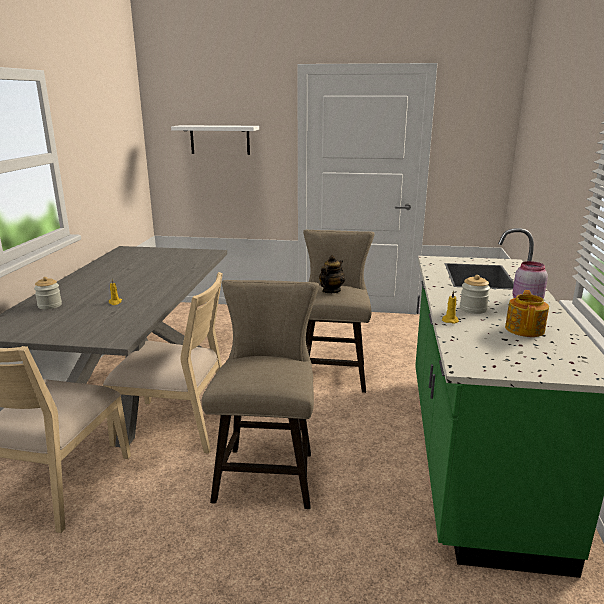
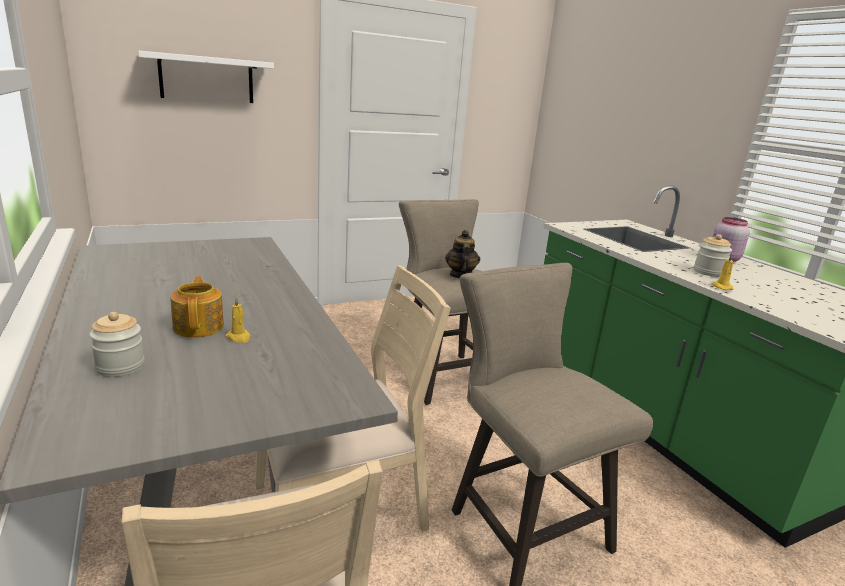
camera: 35 degrees left, 0 degrees up
(525, 329) = (782, 285): teapot -> teapot (199, 326)

